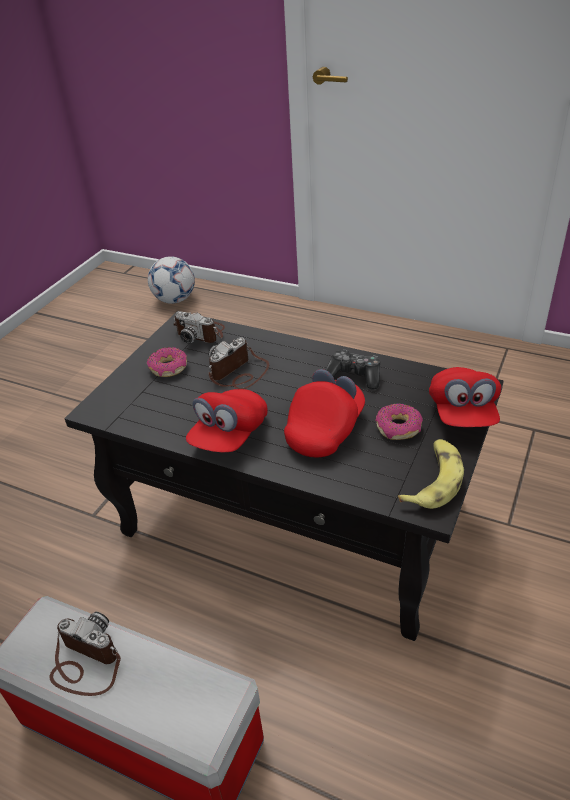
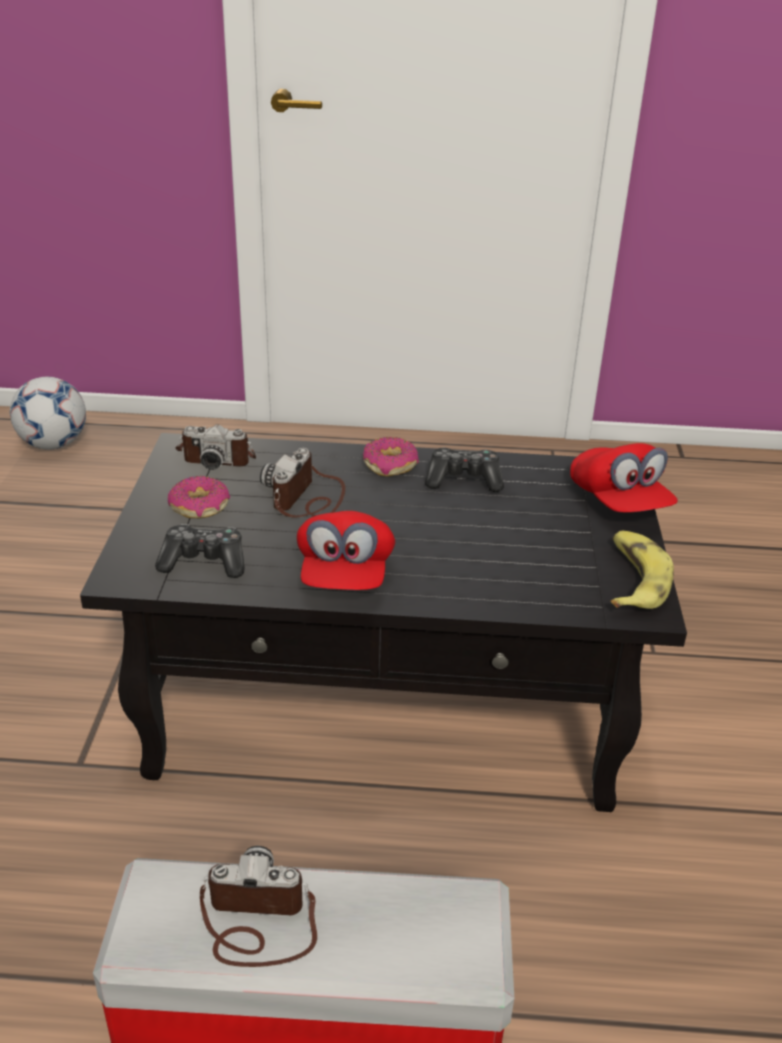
camera: 25 degrees left, 5 degrees down
(147, 409) = (204, 562): none -> game controller
(325, 429) = (468, 546): red cap -> none
(399, 428) = (556, 530): donut -> donut (390, 465)

